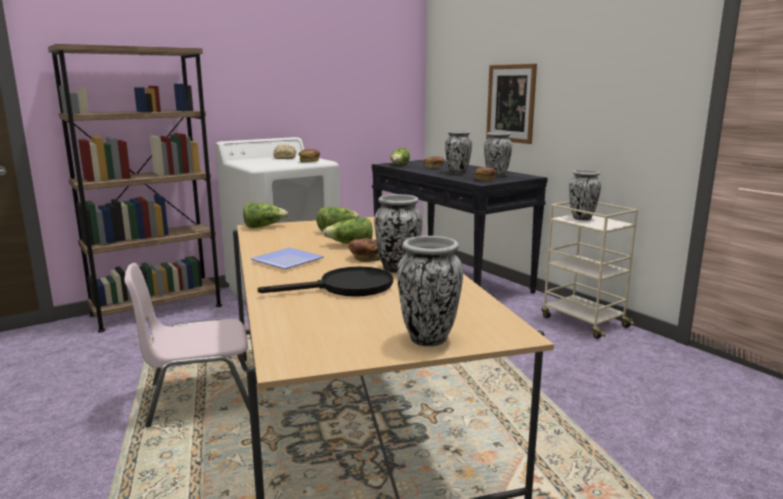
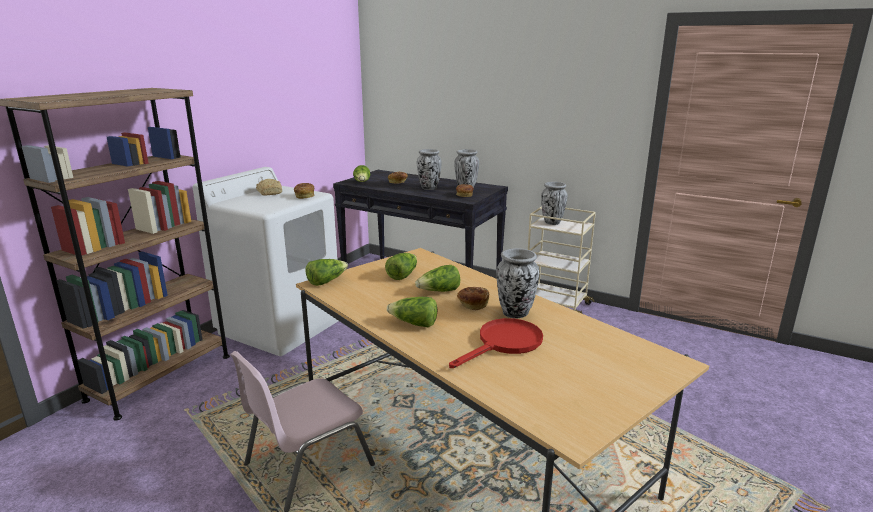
camera: 25 degrees left, 5 degrees up
(287, 262) = (414, 324): plate -> lettuce
(346, 288) = (504, 344): black frying pan -> red frying pan
(428, 338) = (632, 383): vase -> none
(511, 103) = (465, 120): picture -> none

